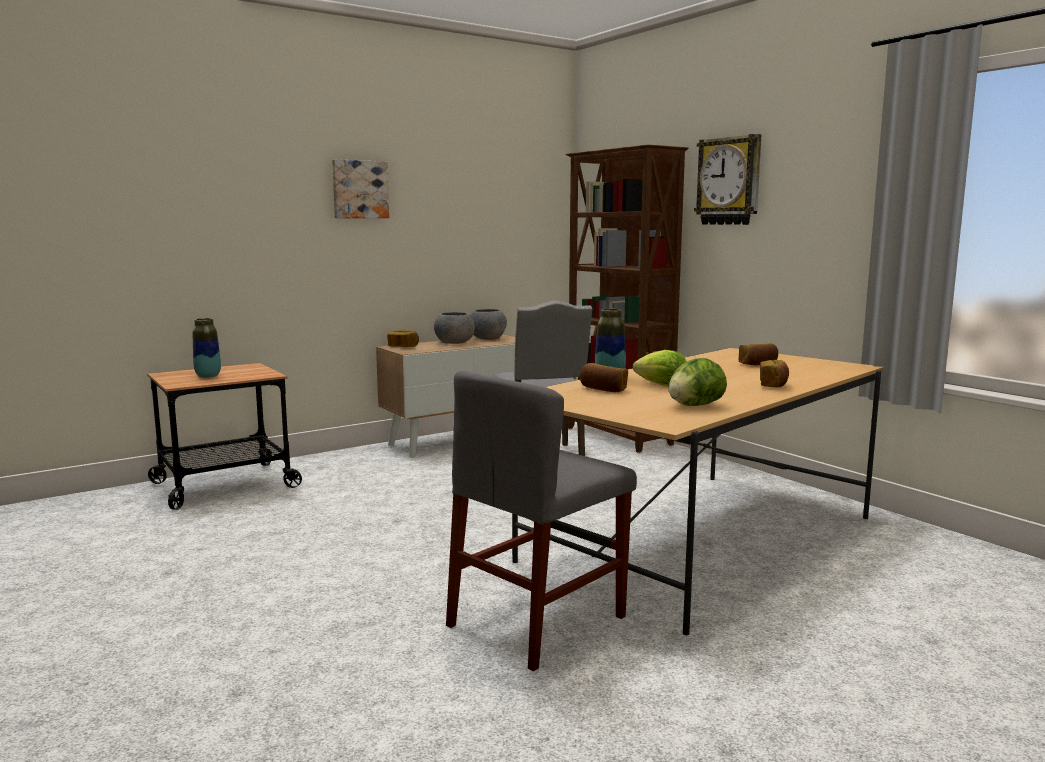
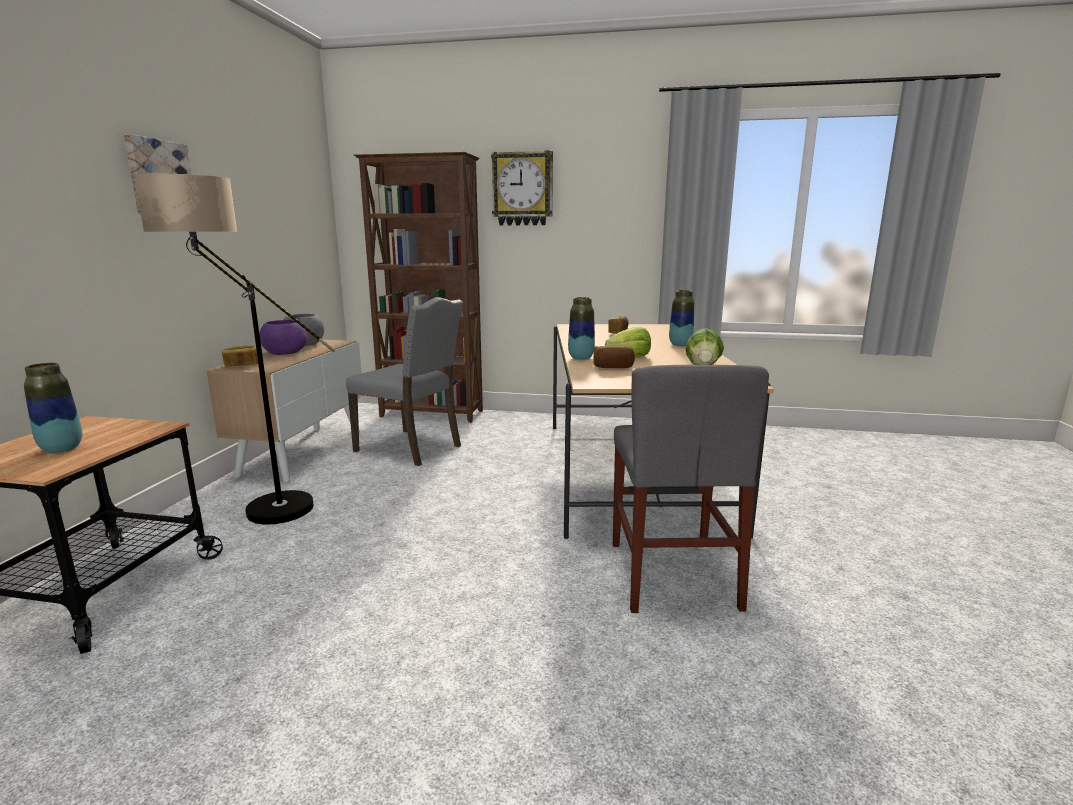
camera: 45 degrees left, 5 degrees up
(363, 467) = (256, 508): none -> floor lamp
(455, 343) = (286, 353): grey bowl -> purple bowl
(773, 385) = (680, 345): bread -> vase

